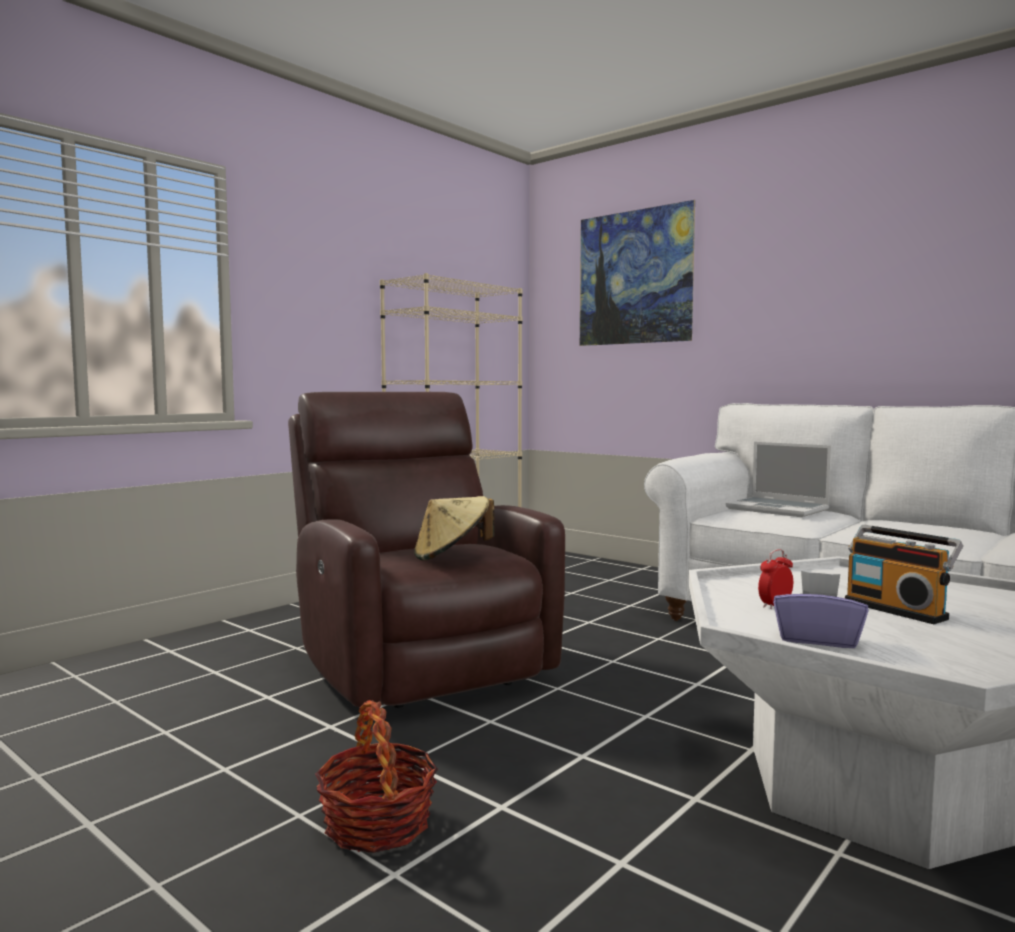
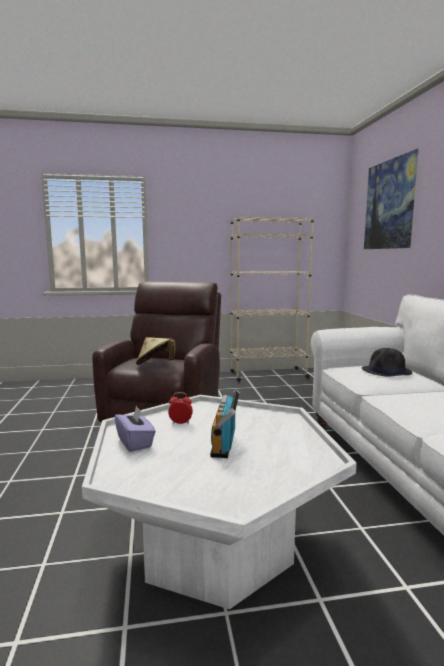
camera: 40 degrees right, 5 degrees up
(377, 824) = (37, 464): basket -> none
(779, 509) = (386, 371): laptop -> black hat

